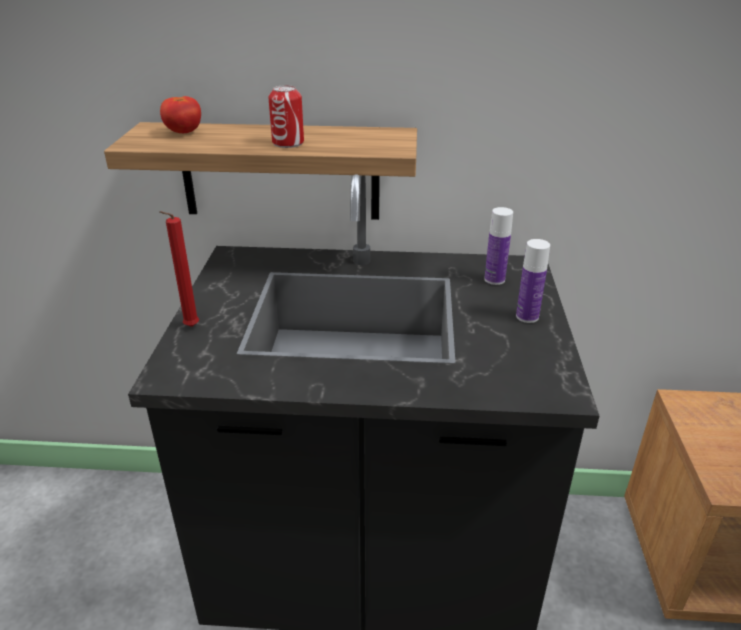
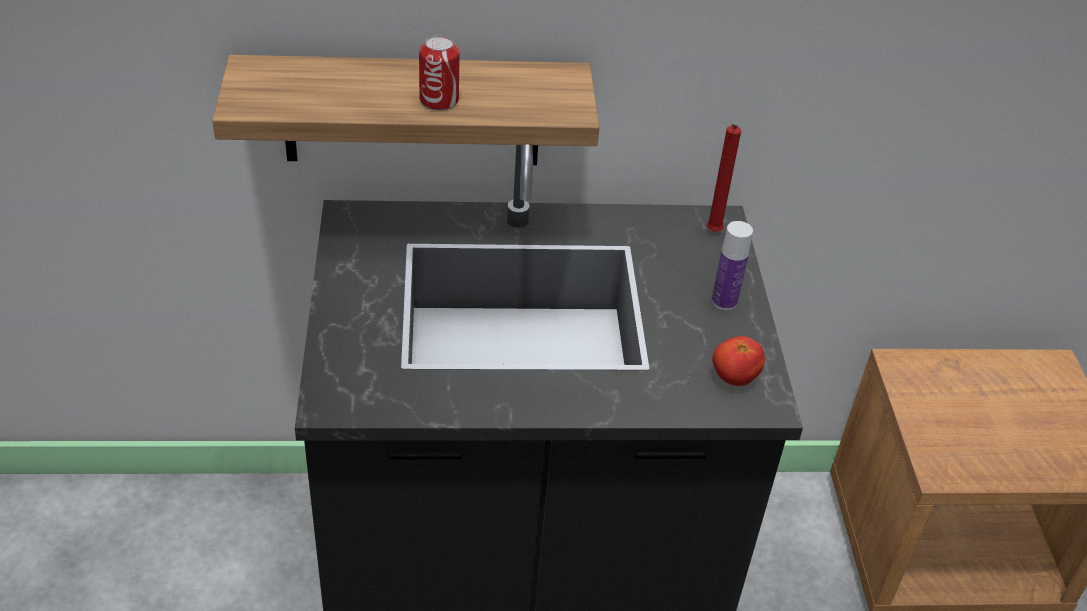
camera: 10 degrees left, 10 degrees up
(183, 132) = (298, 80): tomato -> tomato (734, 377)
(189, 327) = (334, 334): red candle -> red candle (712, 233)
(494, 279) = (683, 246): bottle -> none

